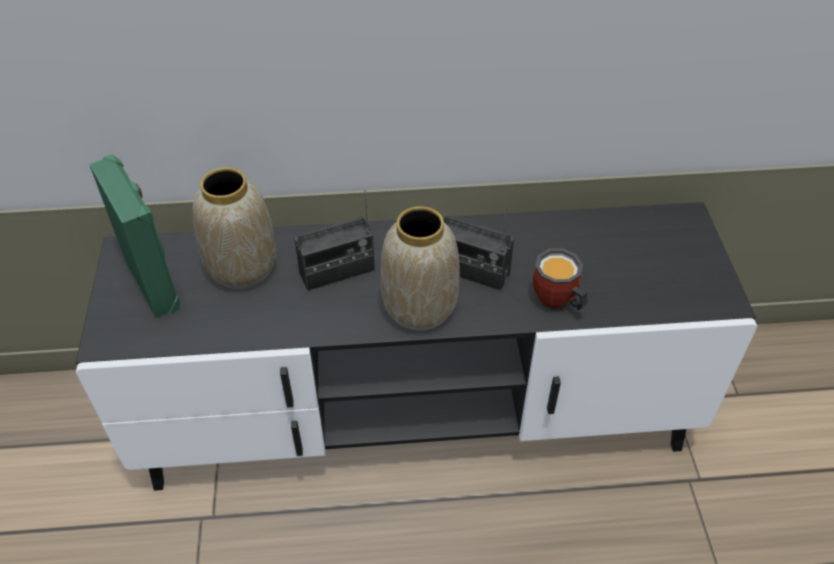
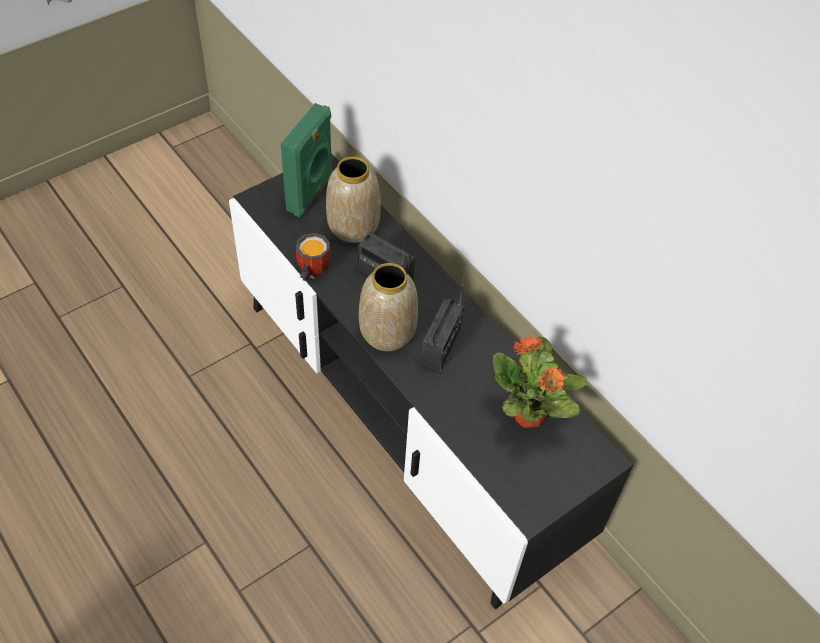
camera: 55 degrees right, 5 degrees up
(472, 271) = (441, 347): radio -> radio turned 150 degrees counterclockwise
(555, 304) = (447, 407): mug -> mug (310, 272)
(606, 246) = (529, 416): none -> potted plant

